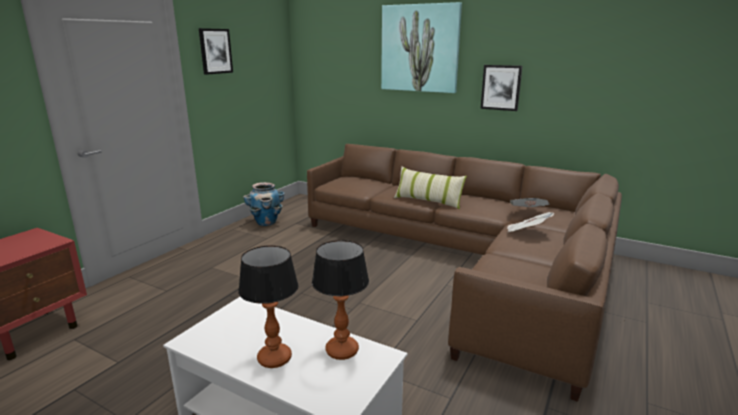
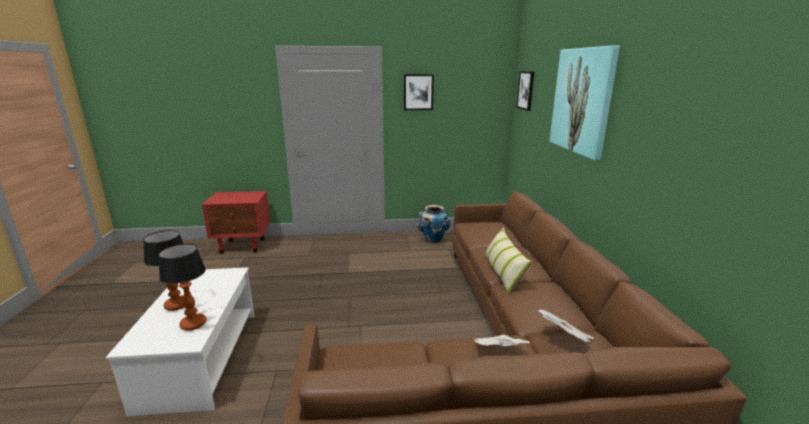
camera: 55 degrees right, 0 degrees up
(501, 87) = (639, 164): picture -> picture (526, 90)

